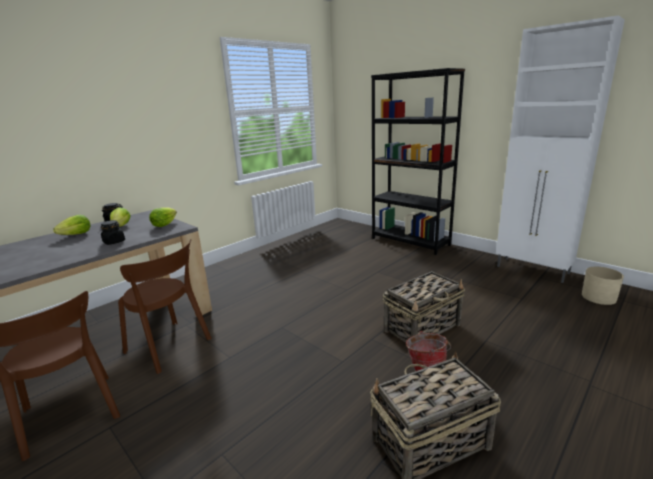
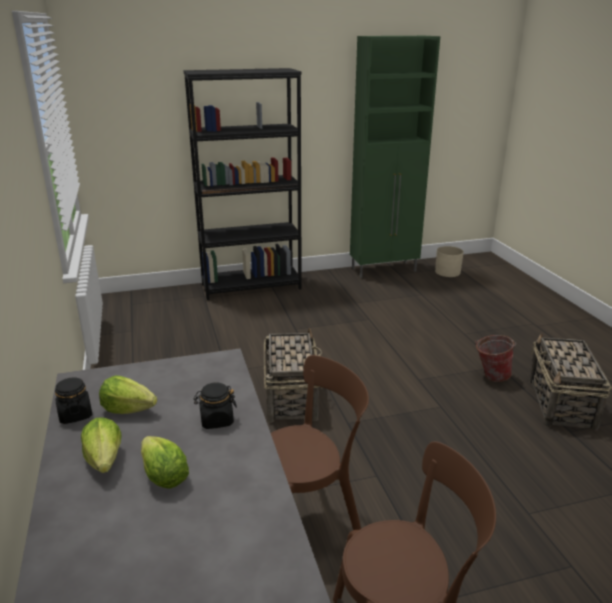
camera: 60 degrees left, 5 degrees up
(164, 225) = (186, 370): lettuce -> lettuce (164, 476)
(422, 327) = (423, 349): basket -> basket (291, 397)
(533, 270) = (384, 270): white cabinet -> green cabinet

